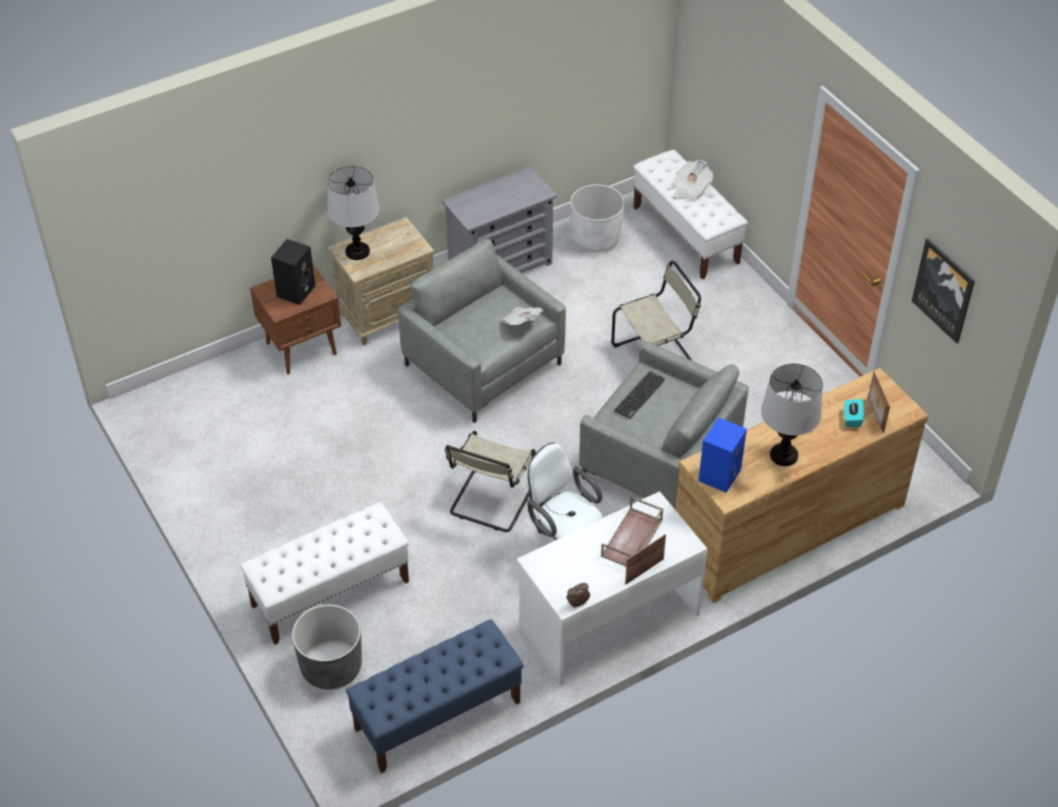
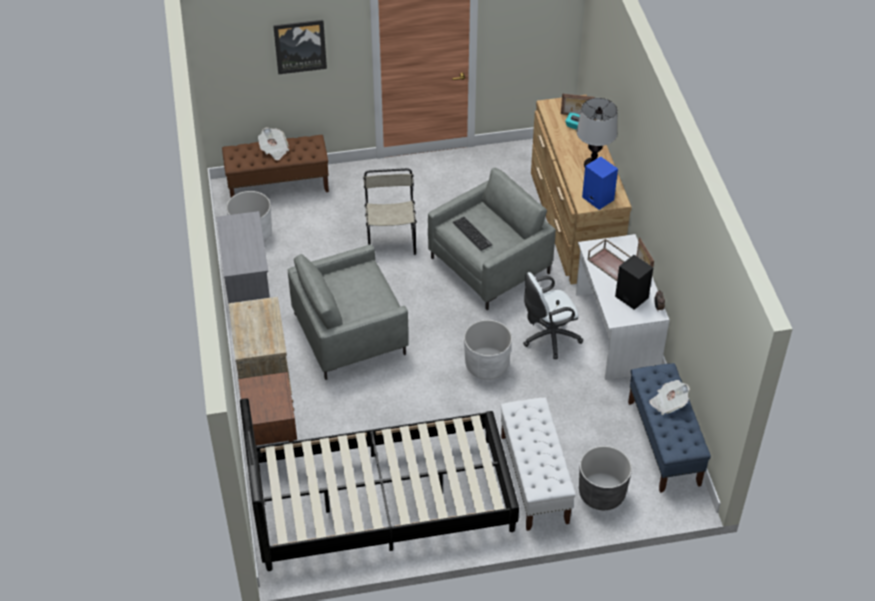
camera: 70 degrees left, 0 degrees up
(248, 464) = (381, 502): none -> black bed
(296, 290) = (264, 396): black speaker -> black speaker (630, 297)
(357, 252) = (252, 342): table lamp -> none
(490, 502) = (486, 365): beige chair -> white planter
(522, 323) = (369, 274): newspaper -> newspaper (668, 403)
(686, 235) = (278, 186): white bench -> brown bench
(944, 290) = (522, 34): picture -> picture (300, 46)

